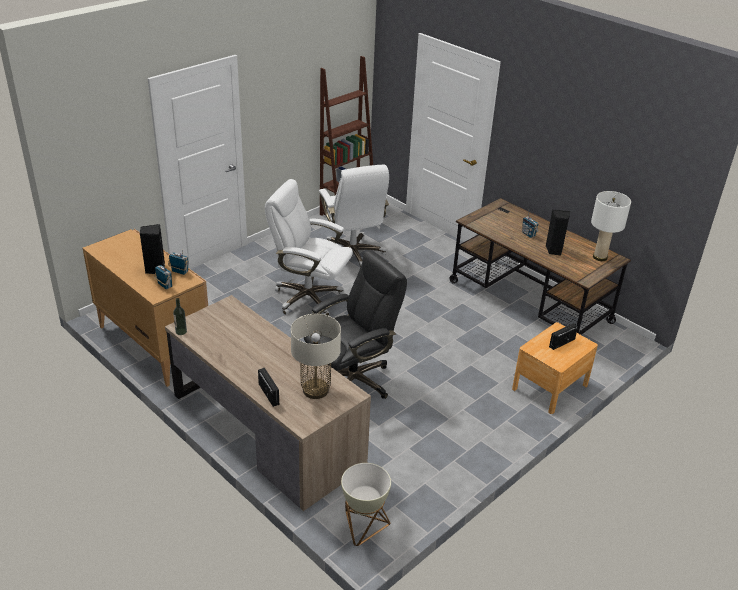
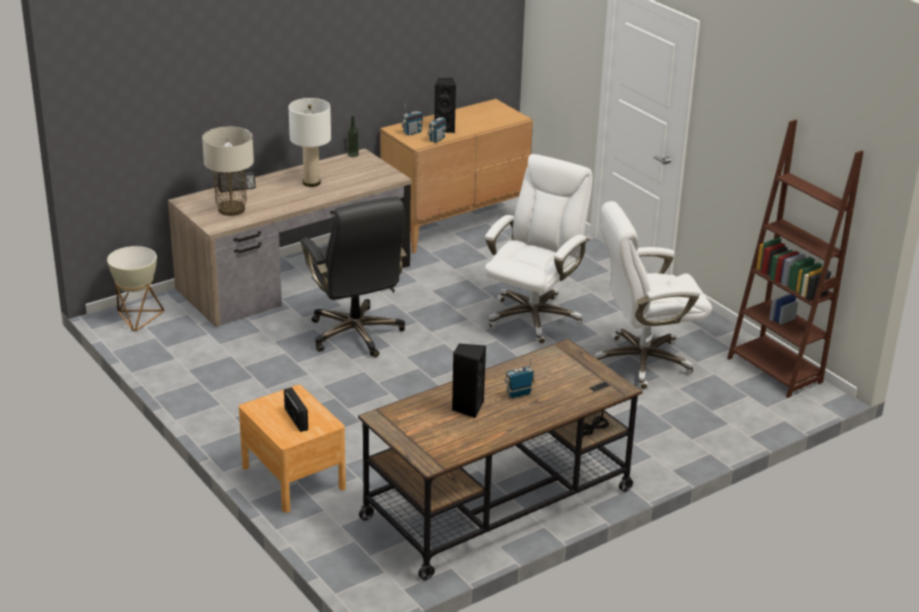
camera: 100 degrees right, 5 degrees down
(600, 257) = (439, 447): white table lamp -> white table lamp (311, 183)

